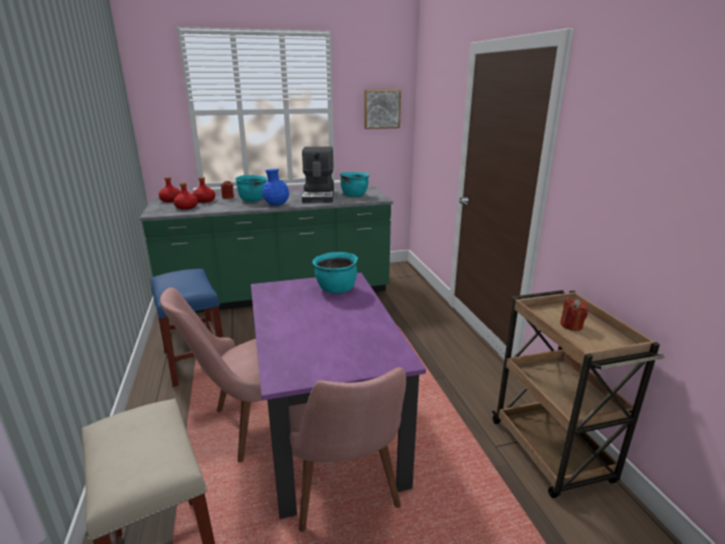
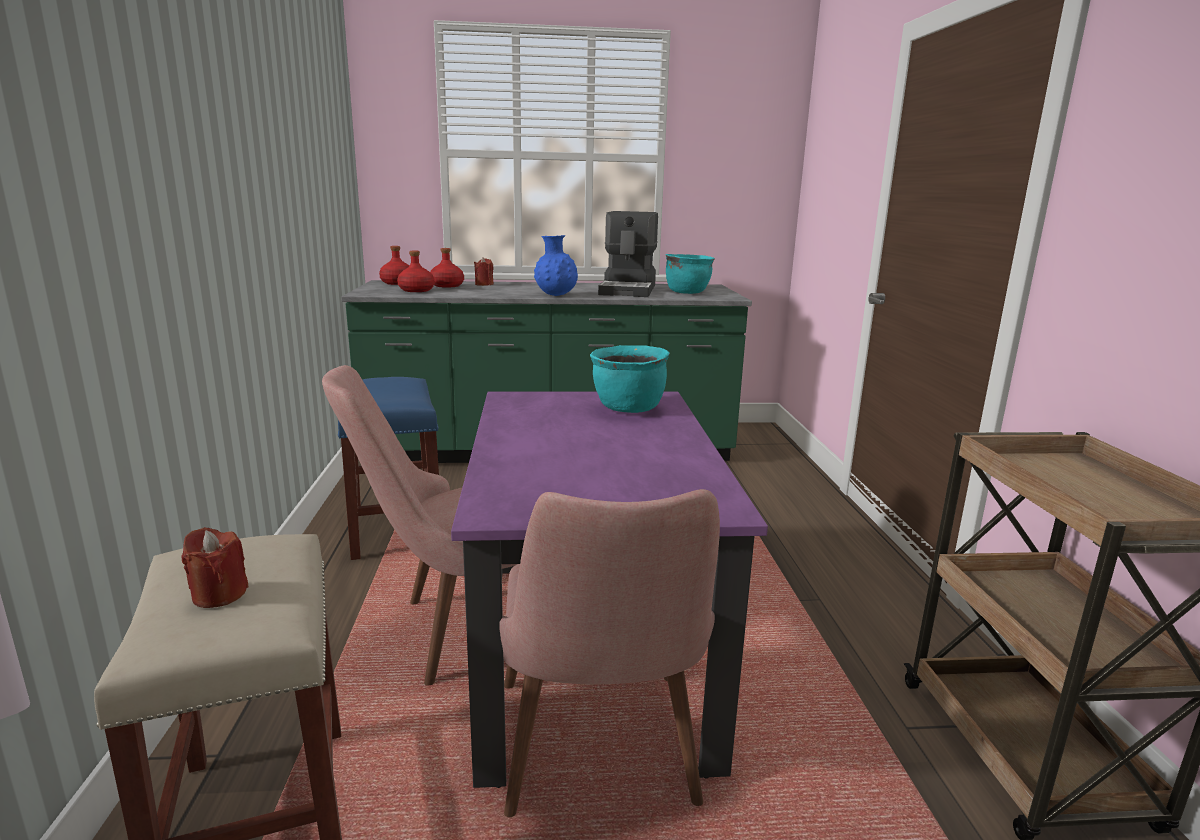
camera: 10 degrees right, 5 degrees down
(253, 200) = (521, 289): turquoise cooking pot -> none
(381, 109) = (746, 160): picture -> none
(571, 325) = (1078, 485): red candle -> red candle (219, 594)

